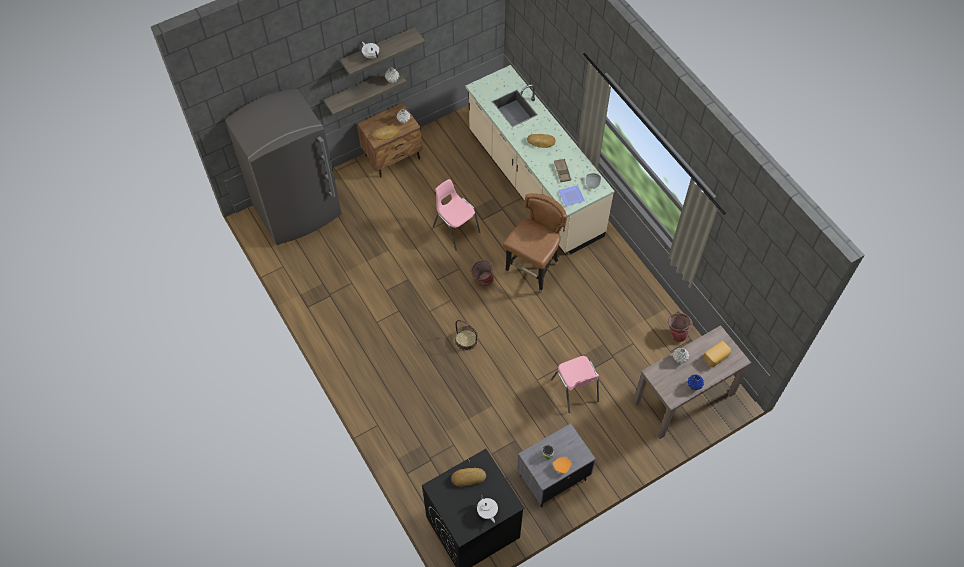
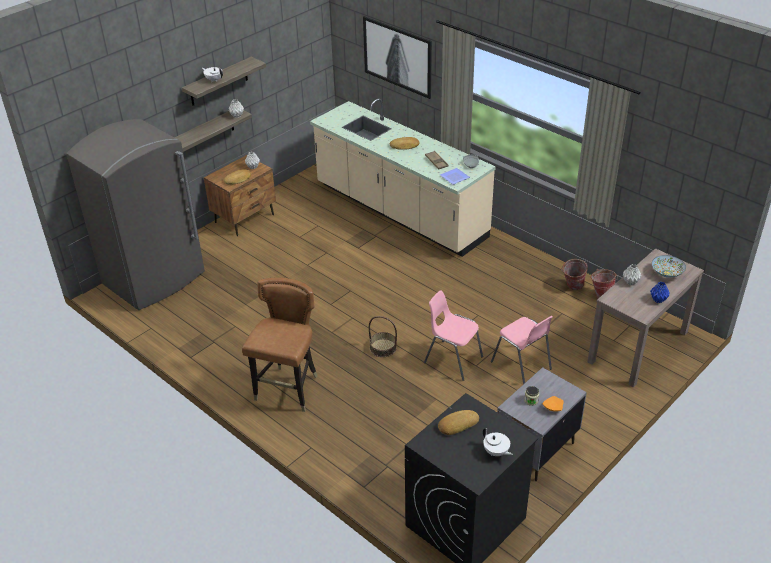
camera: 15 degrees left, 20 degrees down
(455, 229) = (333, 260): pink chair -> pink chair (452, 359)
(482, 281) = (379, 295): bucket -> bucket (572, 287)
(533, 270) = (429, 277): brown chair -> brown chair (288, 390)
(554, 52) = (397, 56): none -> picture
(716, 357) = (666, 273): bread -> bowl

